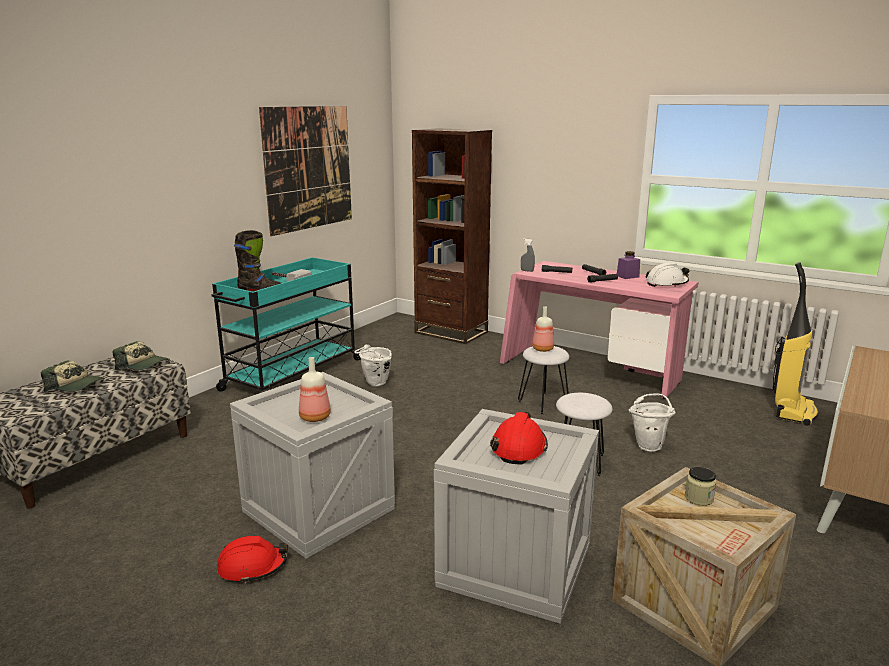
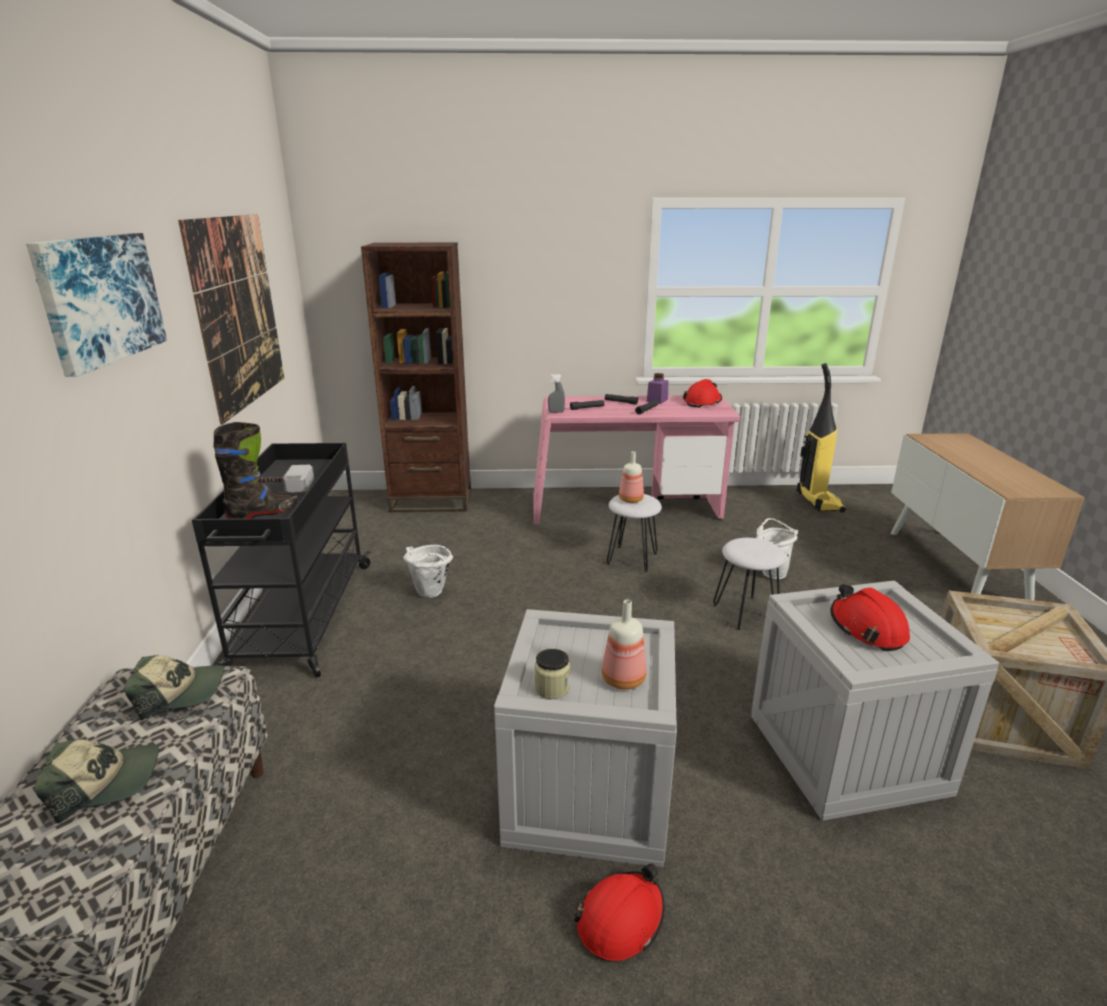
camera: 35 degrees left, 5 degrees up
(178, 147) = (100, 299): none -> picture
(292, 375) = (303, 617): turquoise cart -> black cart
(666, 283) = (702, 402): white hard hat -> red hard hat
(698, 498) = (995, 618): jar -> jar (552, 688)

